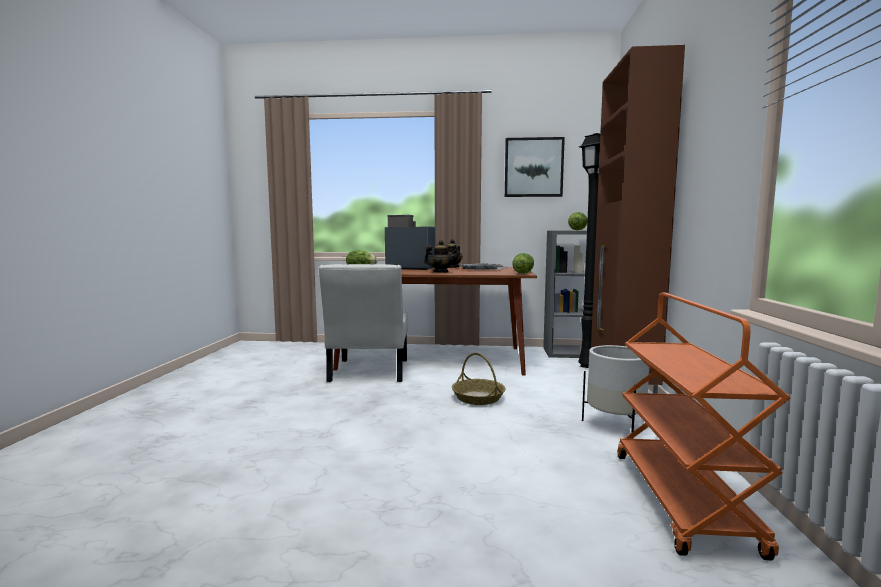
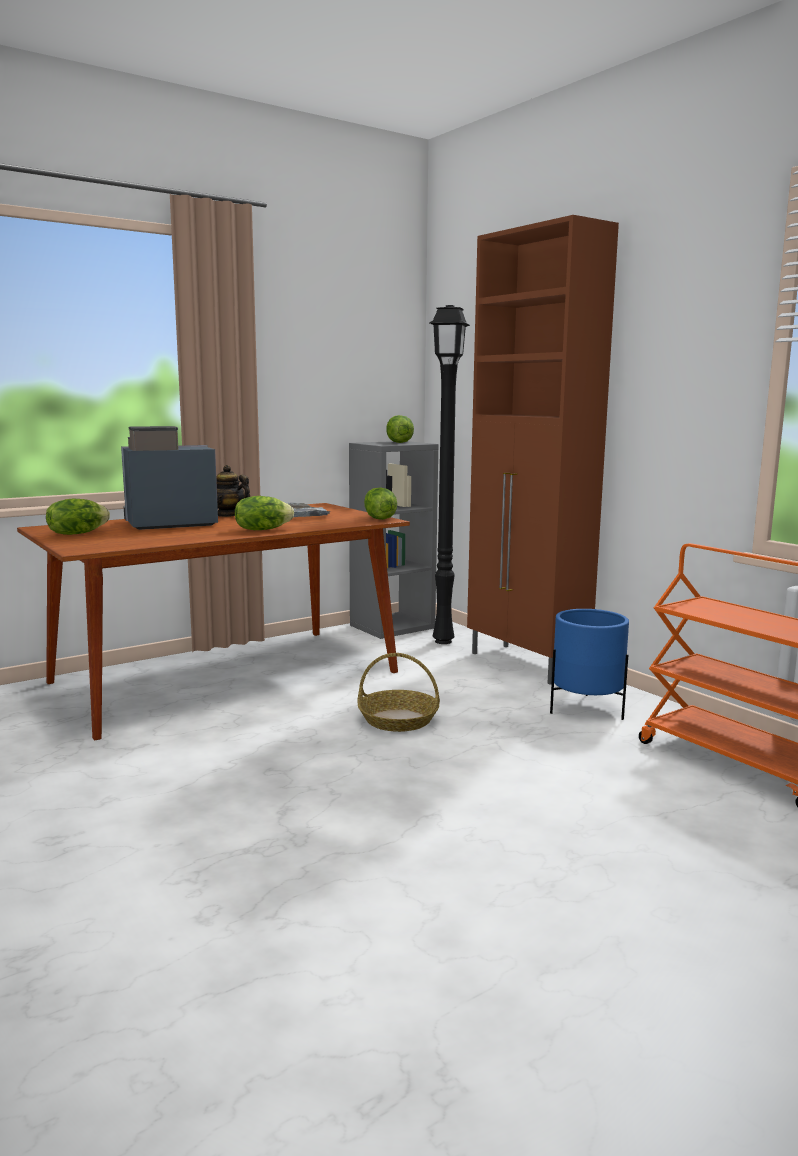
camera: 40 degrees left, 5 degrees up
(368, 372) = (167, 727): white chair -> none
(440, 272) = (262, 529): teapot -> lettuce
(533, 167) = (324, 340): picture -> none
(615, 425) = (586, 709): white planter -> blue planter

